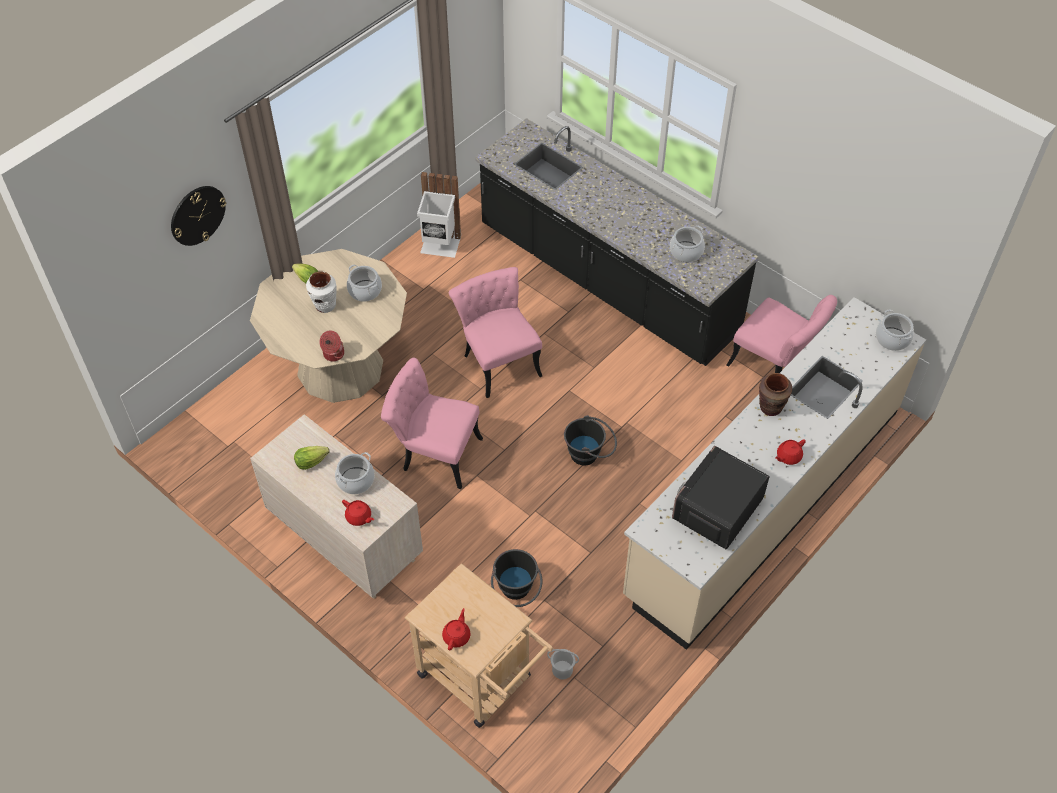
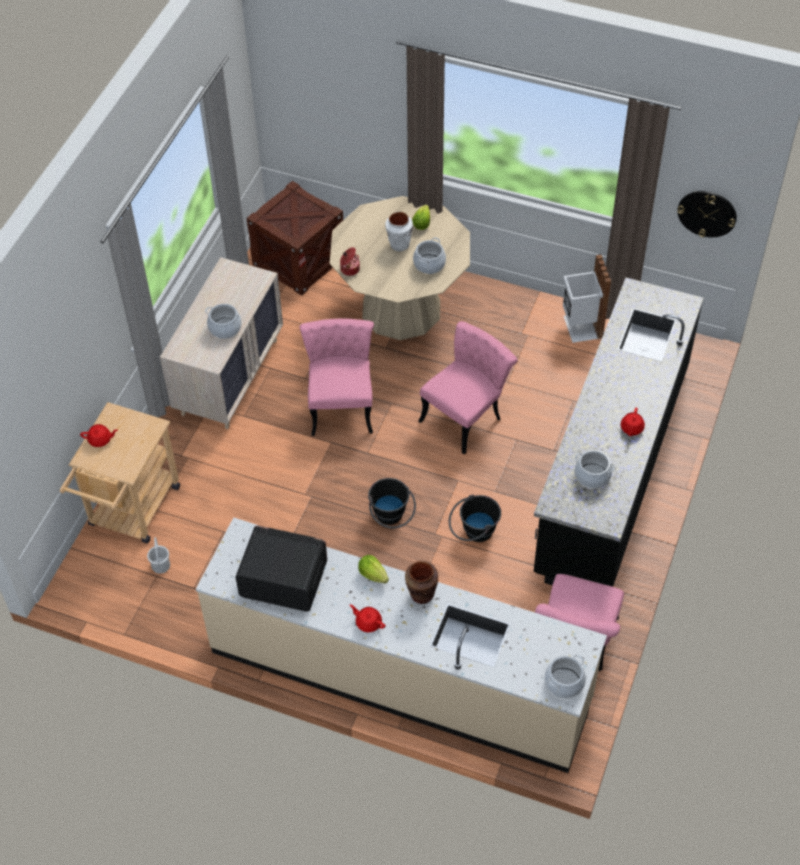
camera: 70 degrees right, 0 degrees up
(197, 215) = (363, 95): wall clock -> wall clock (707, 213)
(223, 433) = (298, 261): none -> crate
(311, 462) = (231, 294): lettuce -> lettuce (373, 574)
(359, 517) = (190, 342): red teapot -> red teapot (631, 428)
(516, 592) = (223, 509): black bucket -> black bucket (473, 533)

